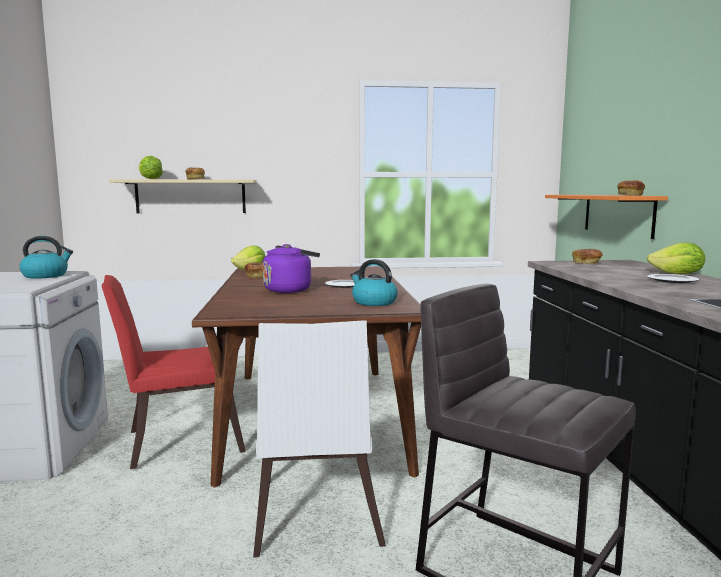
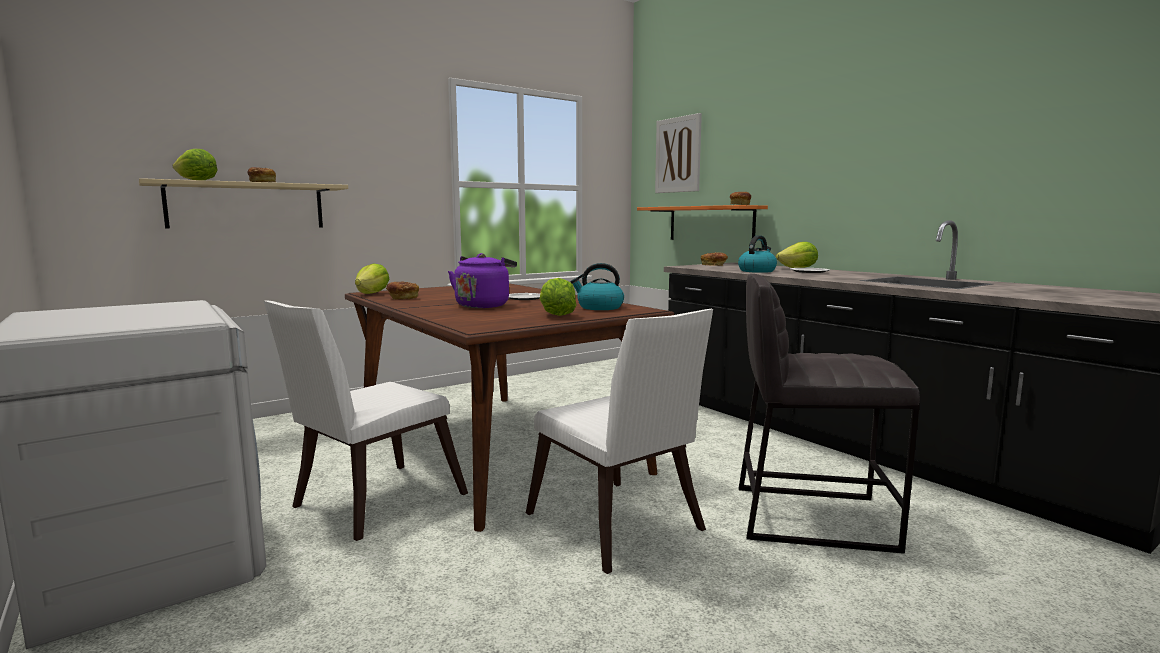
camera: 30 degrees left, 0 degrees up
(46, 276) = (167, 307): kettle -> kettle (757, 271)
(176, 442) = (370, 503): red chair -> white chair
(312, 307) = (556, 315): none -> lettuce
(596, 138) = (678, 155): none -> picture

